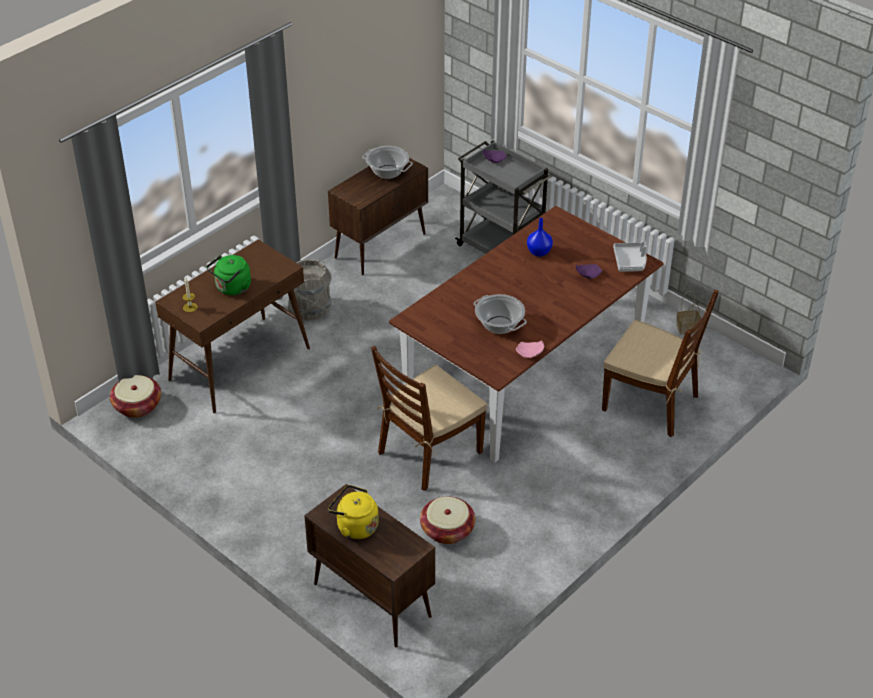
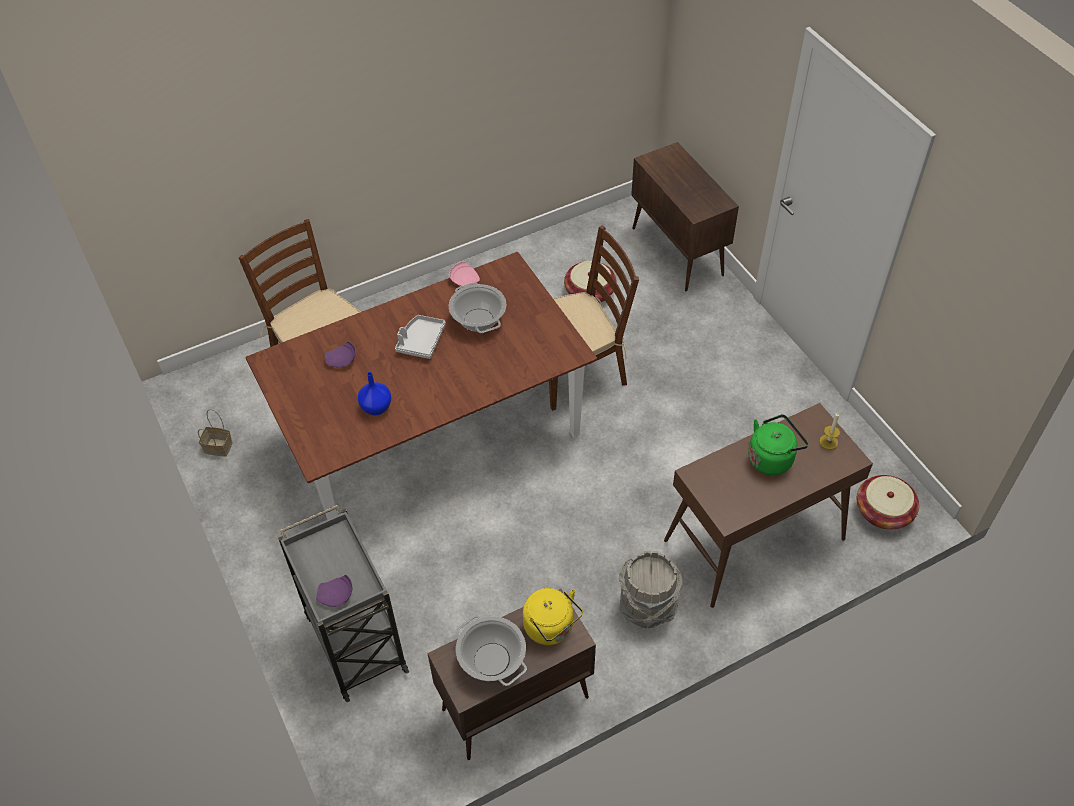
camera: 160 degrees left, 10 degrees up
(355, 526) = (696, 187): yellow kettle -> yellow kettle (551, 628)
(630, 261) = (281, 366): grey tray -> grey tray (421, 341)

